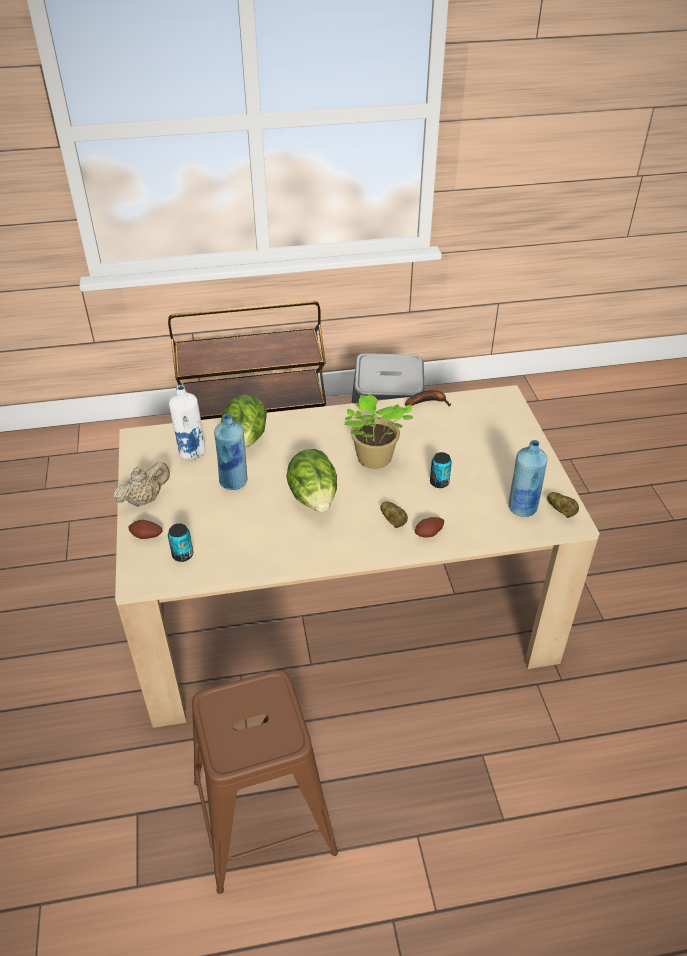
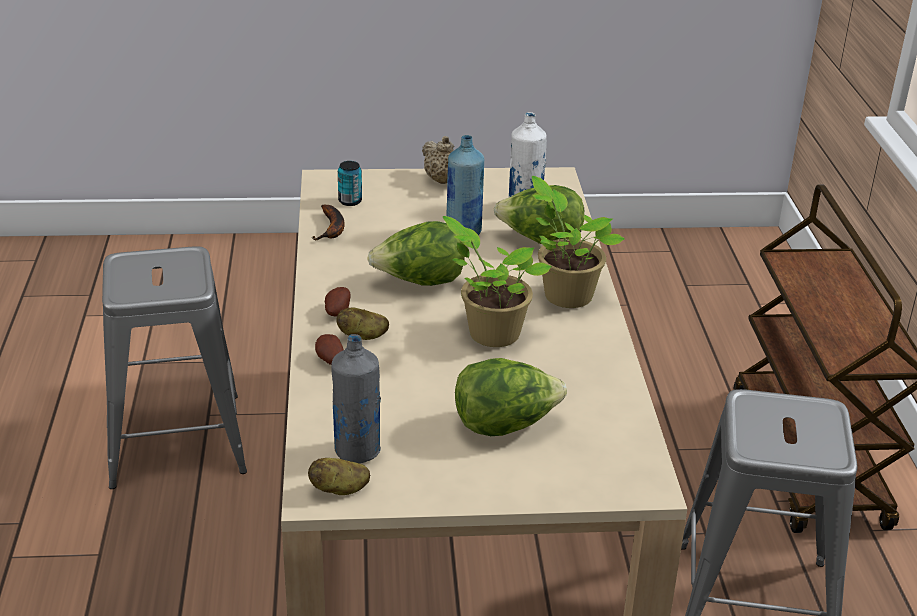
camera: 95 degrees right, 10 degrees down
(146, 536) = (384, 183): potato -> potato (336, 311)
(264, 815) = (177, 440): brown stool -> grey stool
(317, 429) = (565, 294): none -> potted plant
(428, 402) = (630, 398): banana -> banana (332, 229)
(439, 482) = (431, 383): can -> none
(472, 448) = (505, 425): none -> lettuce
(522, 508) = (357, 451): blue bottle -> grey bottle

